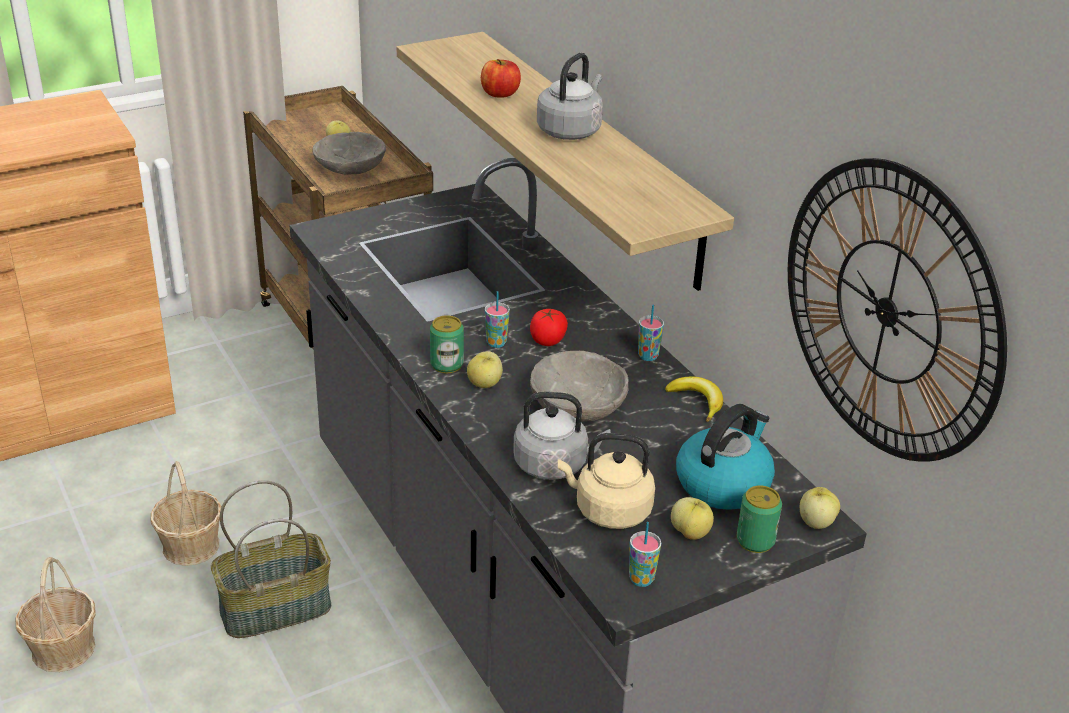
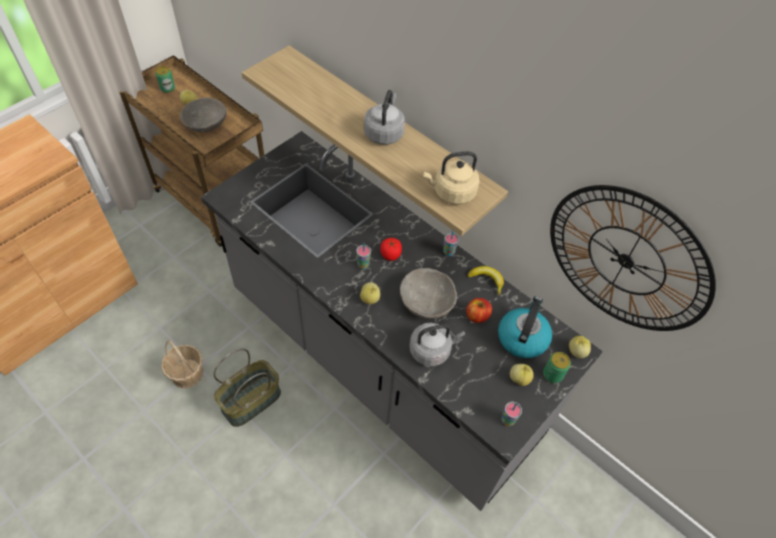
camera: 20 degrees left, 20 degrees up
(63, 649) = (145, 463): basket -> none
(447, 364) = (343, 289): can -> can (167, 88)
(500, 94) = (327, 107): apple -> apple (477, 316)
(608, 511) = (473, 376): beige kettle -> beige kettle (452, 193)

